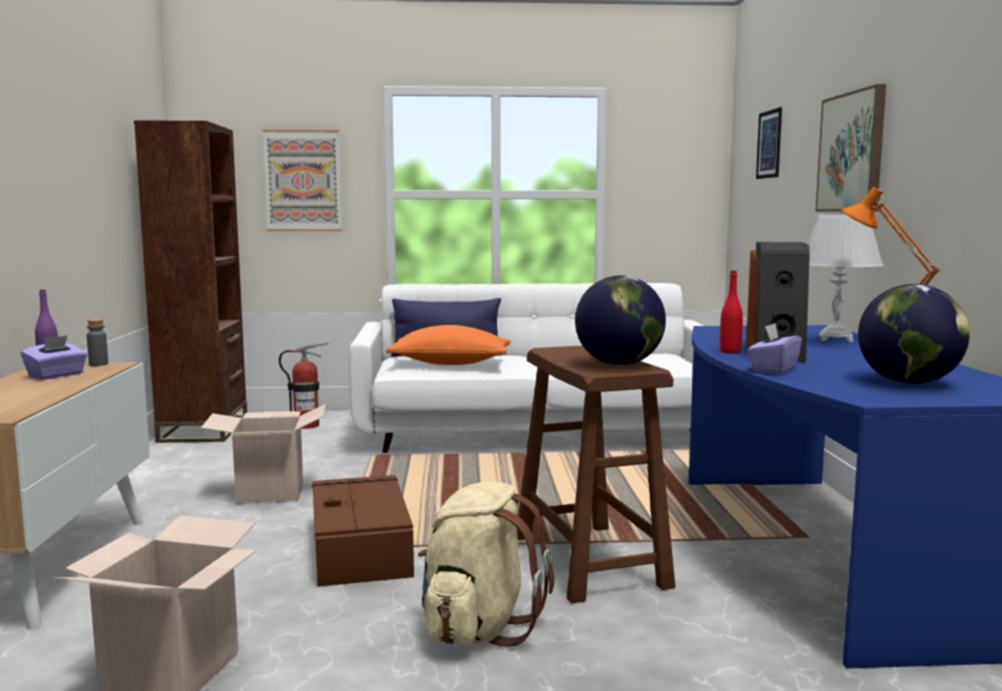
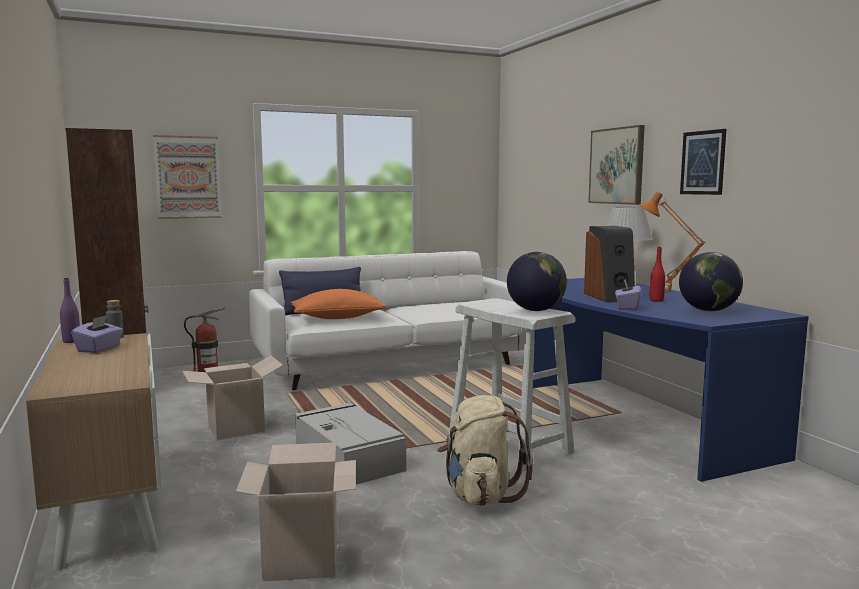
camera: 20 degrees left, 0 degrees up
(360, 547) = (347, 457): brown storage box -> grey storage box
(589, 561) = (509, 444): brown stool -> white stool
(730, 352) = (582, 298): red bottle -> red bottle (656, 300)
(769, 144) = (539, 155): picture -> picture (702, 162)

